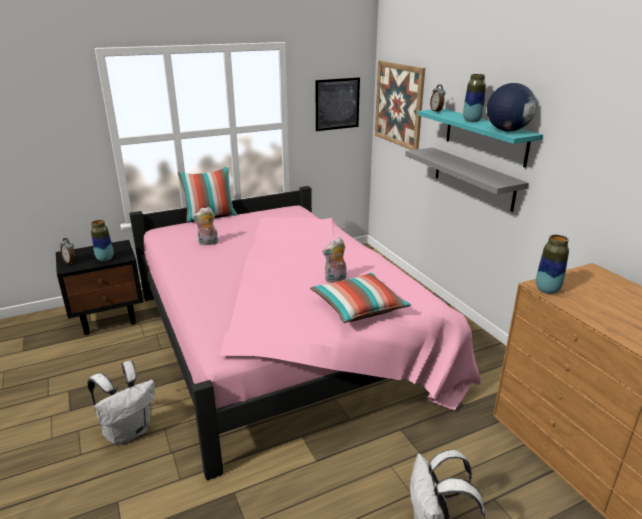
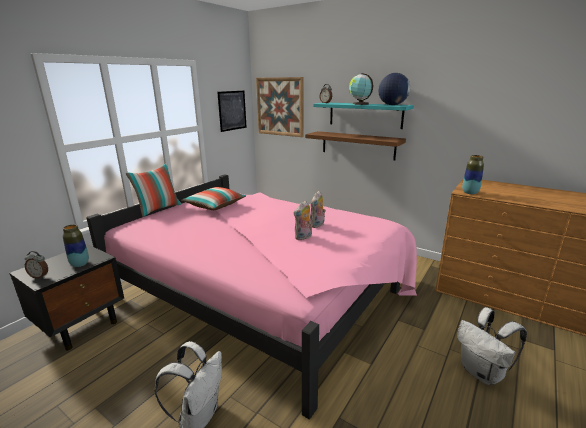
camera: 30 degrees left, 5 degrees down
(208, 243) = (182, 226): plush toy -> plush toy (303, 237)
(359, 308) = (357, 237): pillow -> pillow (215, 206)
(472, 121) = (360, 104): vase -> globe
(473, 178) = (357, 145): grey shelf -> brown shelf

